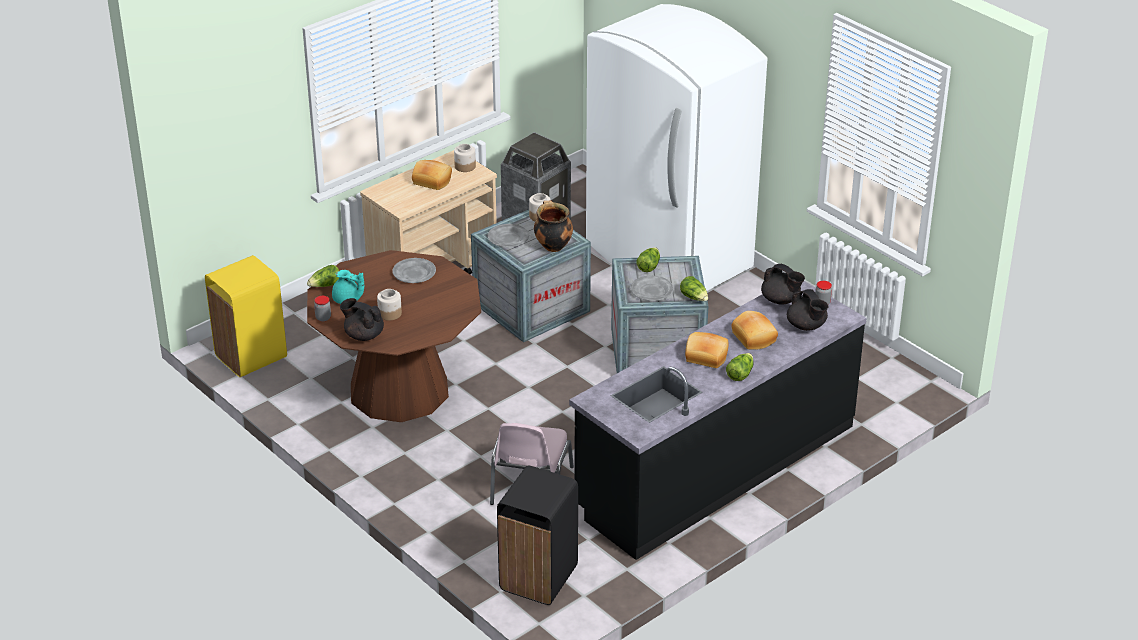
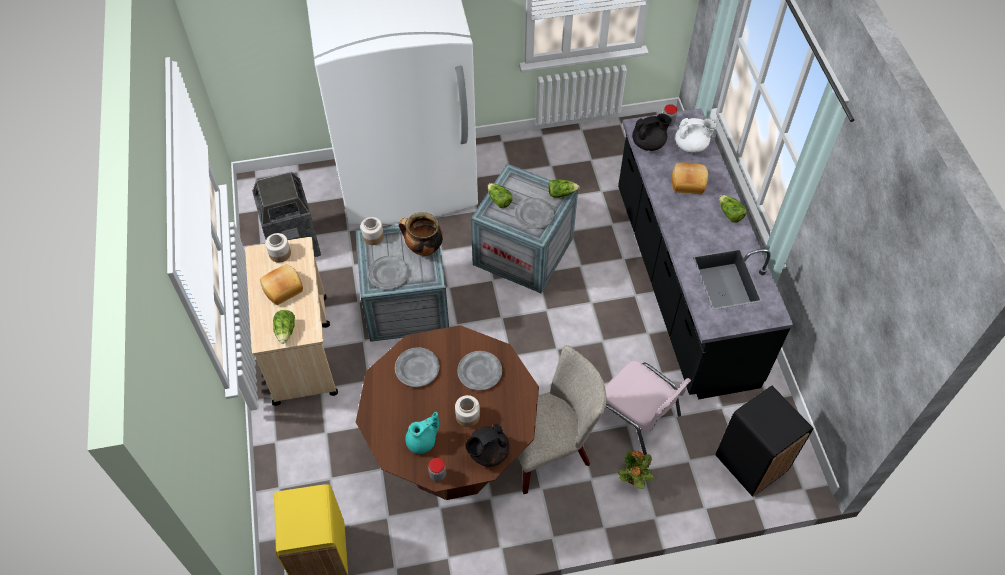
camera: 60 degrees left, 20 degrees up
(325, 285) = (386, 450): lettuce -> lettuce (286, 331)
(438, 305) = (480, 372): none -> grey plate
(448, 444) = (550, 449): none -> beige chair
(458, 505) = (633, 479): none -> potted plant
(706, 357) = (696, 224): bread -> none
(806, 326) = (691, 145): black teapot -> white teapot

